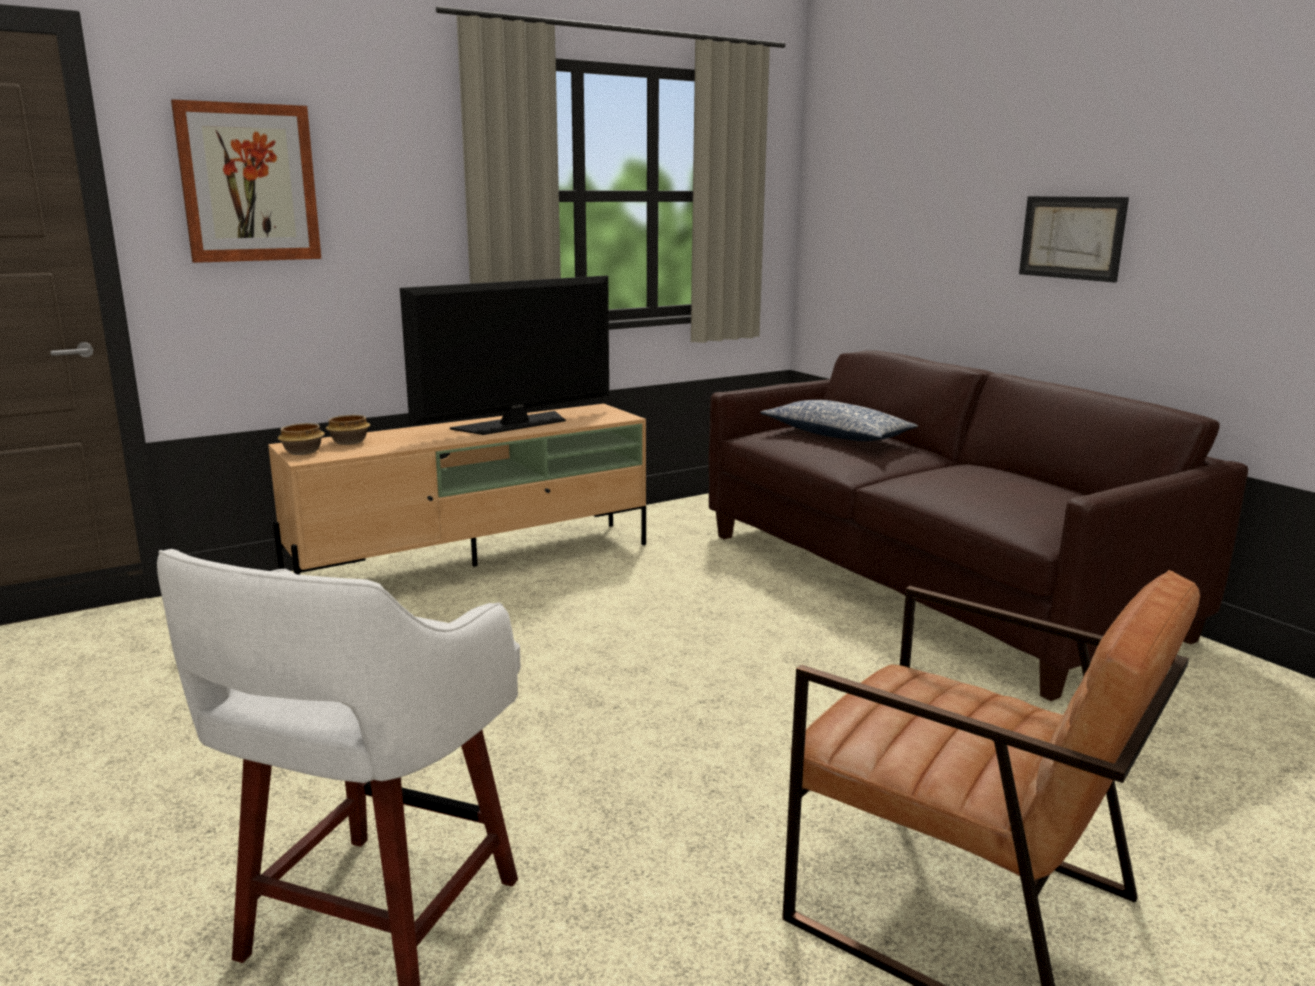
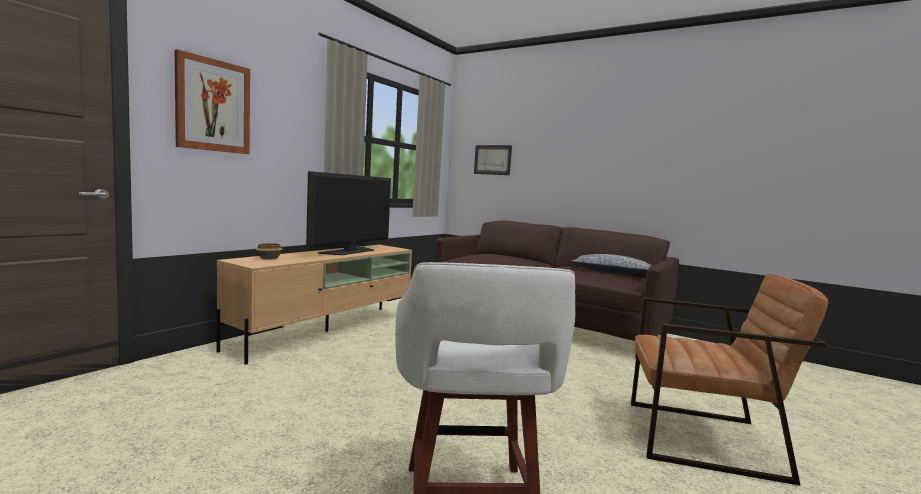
camera: 25 degrees left, 10 degrees down
(303, 452) = (248, 262): bowl -> none
(836, 435) = (499, 256): pillow -> pillow (611, 272)
(1072, 237) = (593, 171): picture -> picture (492, 160)

